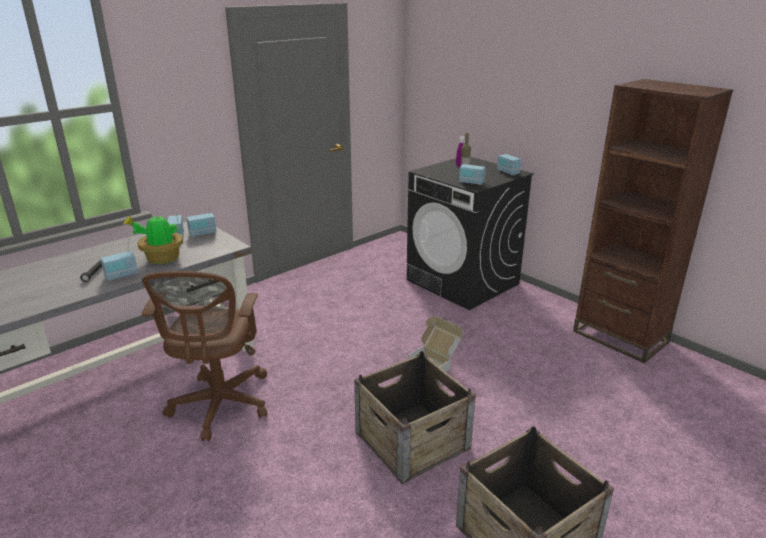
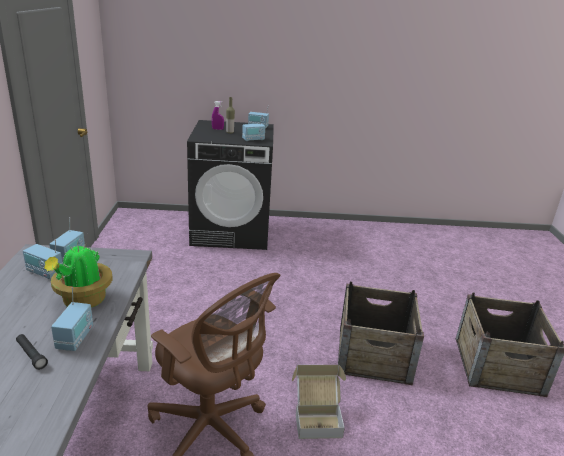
camera: 50 degrees left, 0 degrees up
(435, 362) = (304, 296): cardboard box -> cardboard box (317, 417)
(620, 337) = (366, 230): brown bookcase -> none

